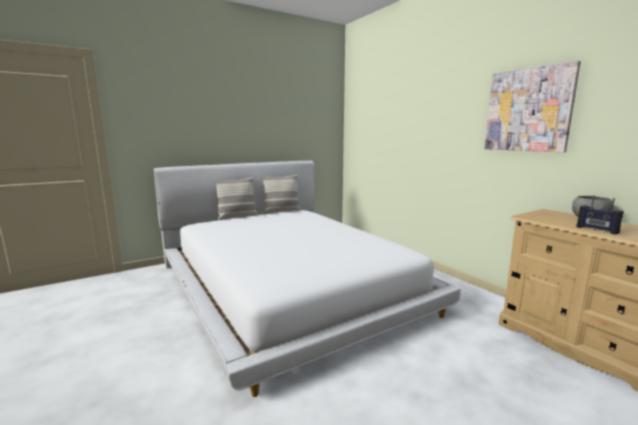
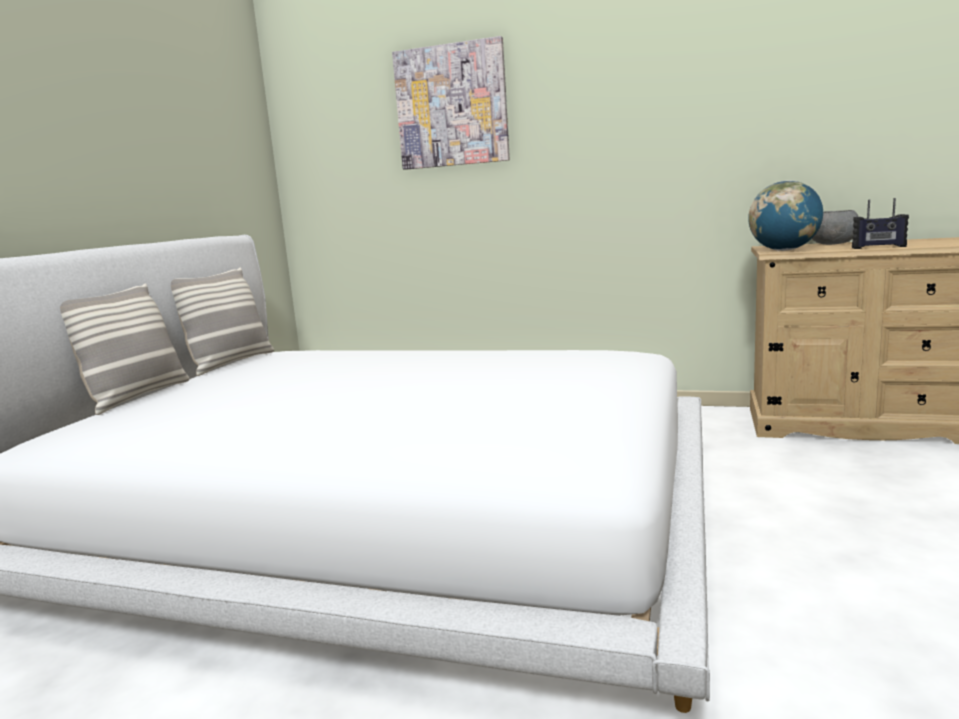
camera: 40 degrees left, 0 degrees up
(528, 110) = (705, 94): picture -> picture (451, 106)
(537, 216) = (784, 250): none -> globe

